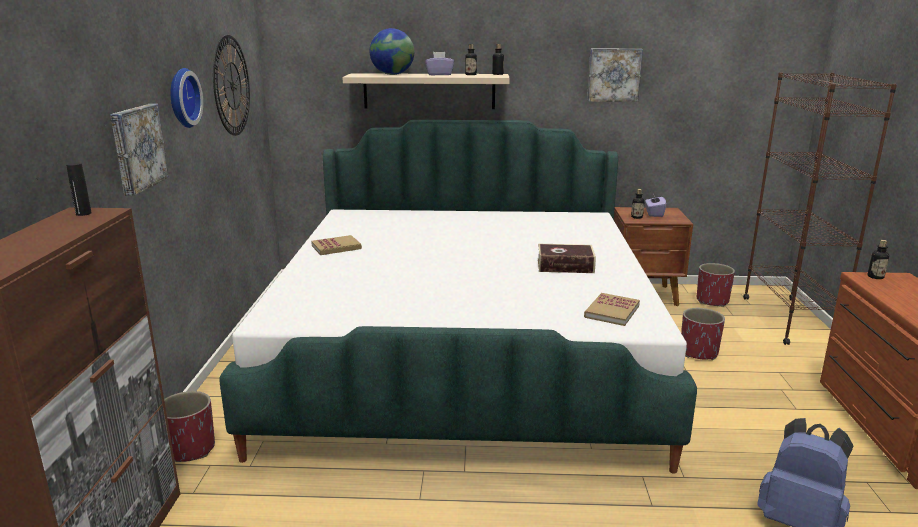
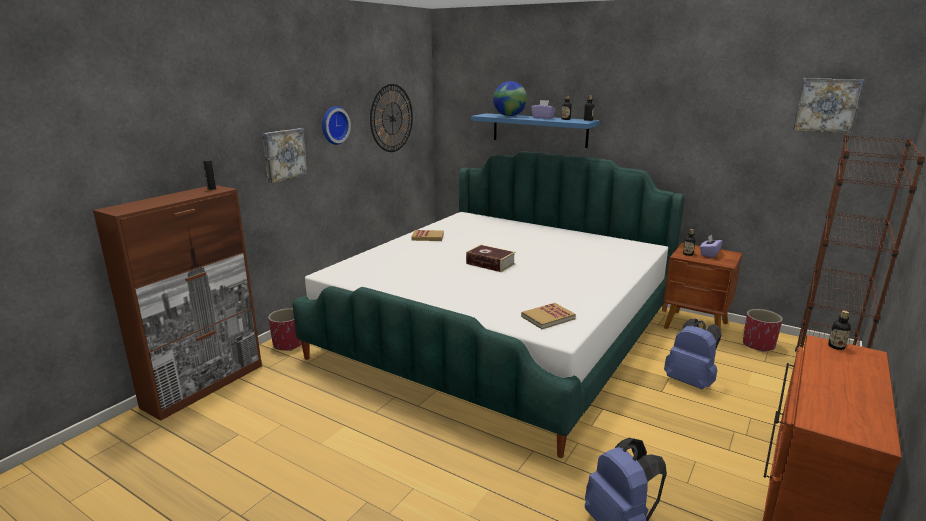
camera: 30 degrees right, 0 degrees up
(429, 91) = (539, 130): beige shelf -> blue shelf
(565, 266) = (564, 279): book -> book (490, 264)
(613, 75) = (690, 126): picture -> picture (827, 105)
(698, 352) = (690, 382): red planter -> blue backpack

